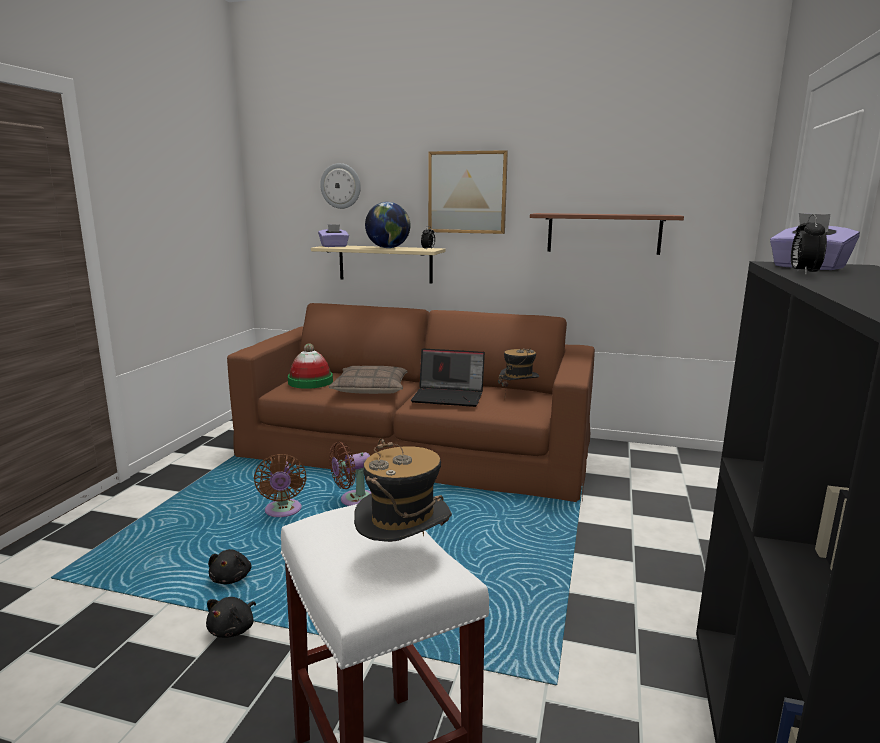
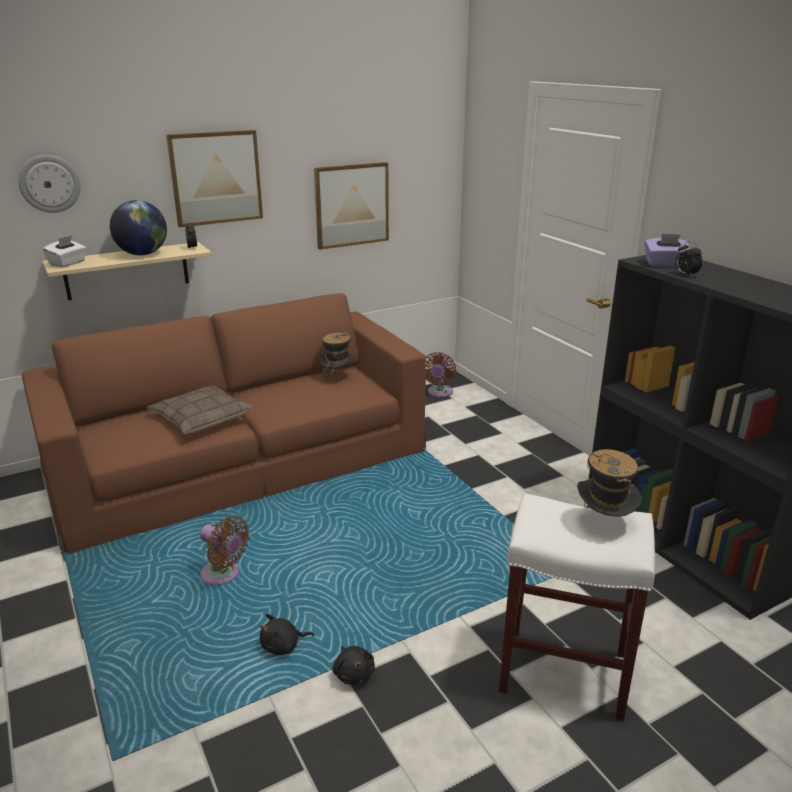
camera: 45 degrees left, 10 degrees up
(231, 578) = (283, 646): black plush toy -> black plush toy turned 120 degrees clockwise
(310, 381) = (125, 434): hat -> none
(334, 246) = (68, 263): purple tissue box -> white tissue box
(354, 500) = (267, 533): brown fan -> brown fan (439, 393)
(449, 396) = (289, 400): laptop -> none
(603, 233) = (351, 205): brown shelf -> picture

